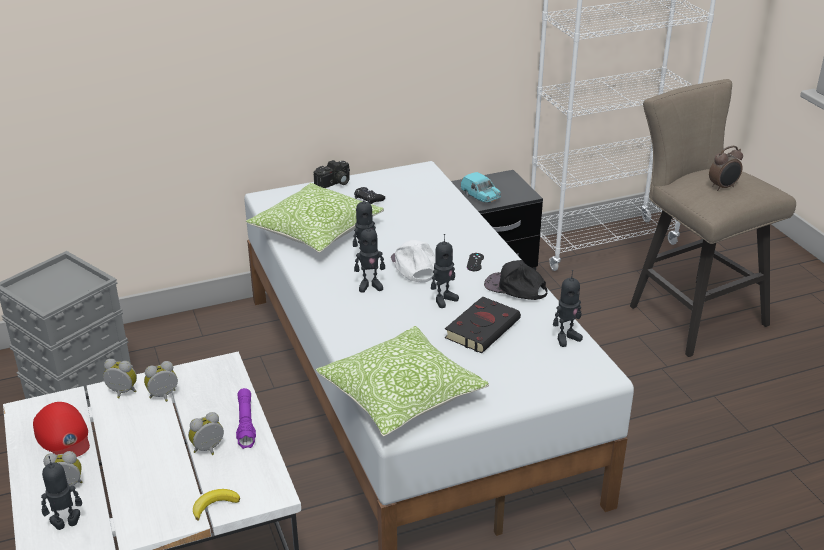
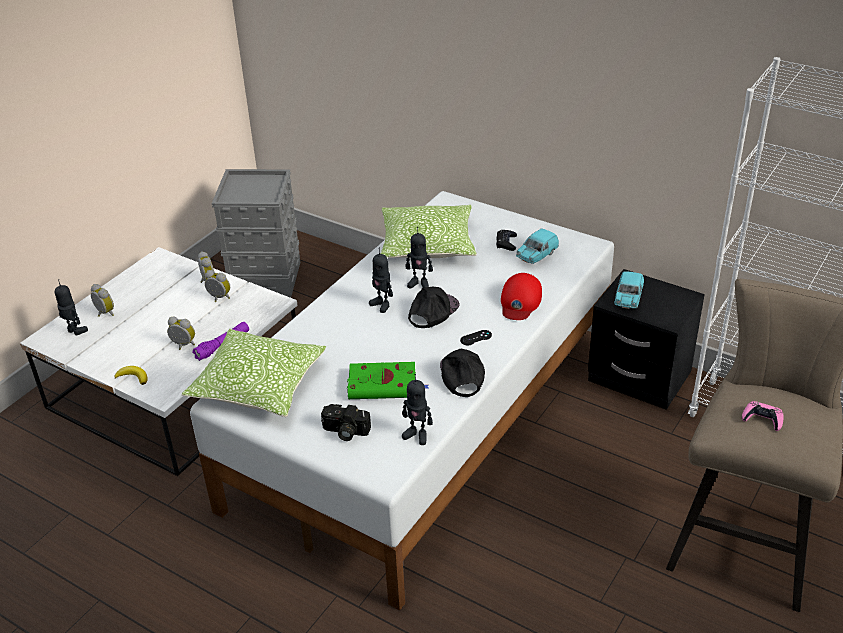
camera: 55 degrees right, 5 degrees up
(63, 436) = (148, 284): red cap -> red cap (520, 301)
(334, 184) = (507, 217): camera -> camera (345, 432)
(405, 194) = (536, 256): none -> turquoise toy car
(413, 267) = (432, 311): white cap -> black cap
(444, 300) = (402, 347): toy robot -> none
(483, 328) = (384, 385): black book -> green book
(723, 187) = (762, 419): alarm clock -> pink game controller

